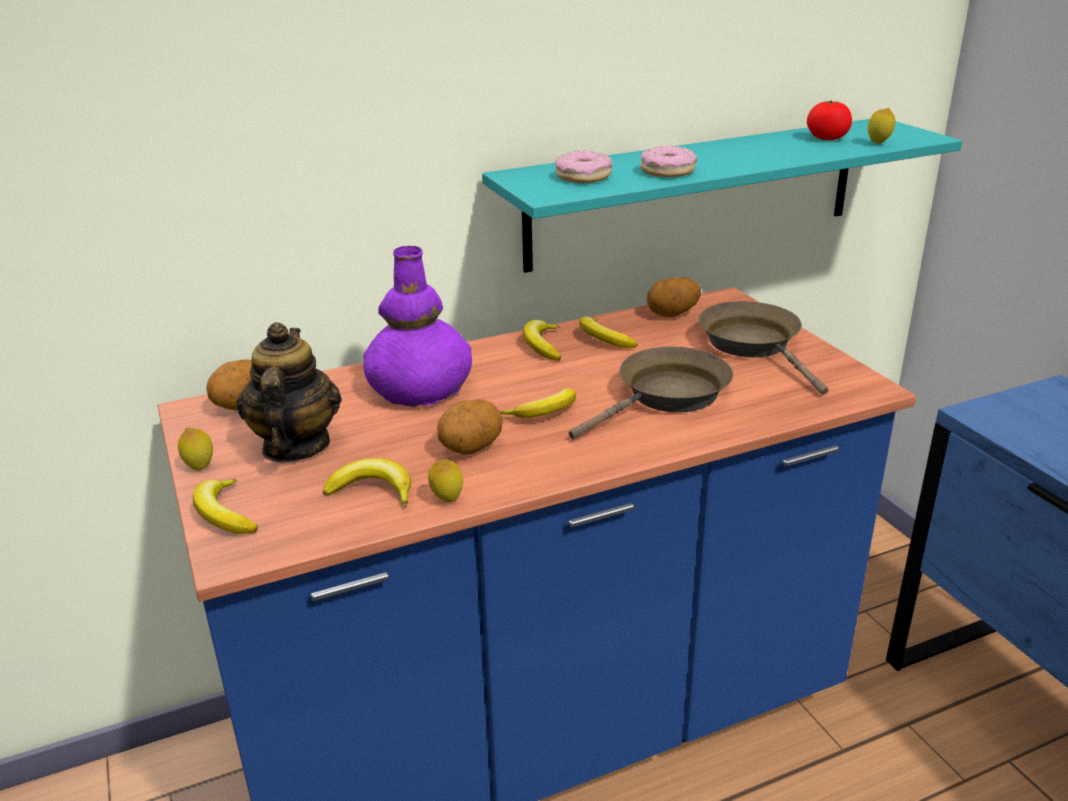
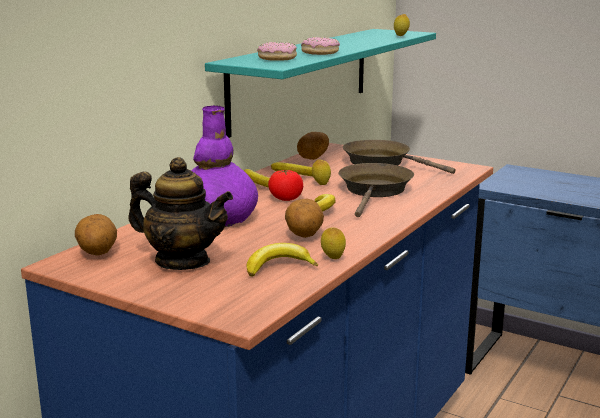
camera: 35 degrees left, 10 degrees down
(200, 467) = (130, 287): lemon -> lemon (321, 184)
(224, 514) = (198, 302): banana -> none
(295, 446) = (182, 261): teapot -> teapot turned 150 degrees clockwise
(827, 138) = (369, 36): tomato -> tomato (285, 198)

